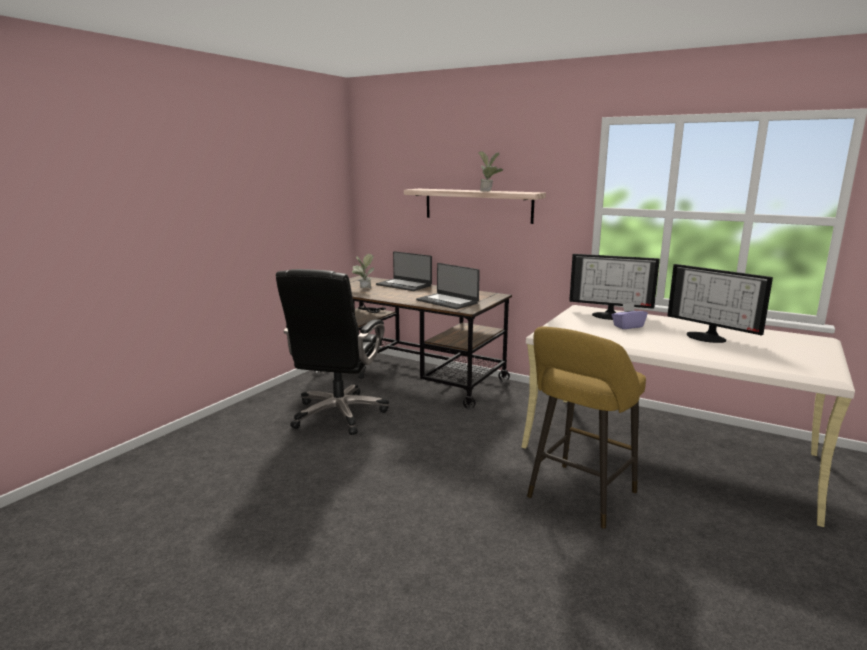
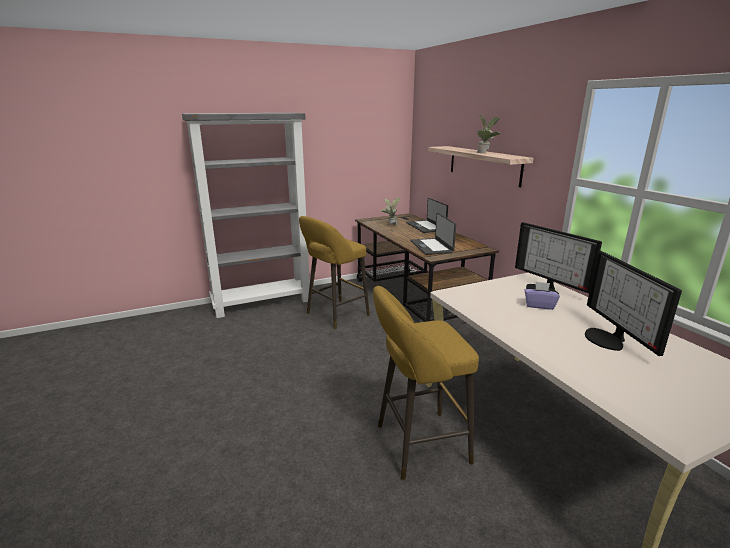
camera: 35 degrees right, 5 degrees up
(219, 426) = (262, 302): none -> grey bookcase
(338, 414) = (334, 315): black office chair -> yellow stool

